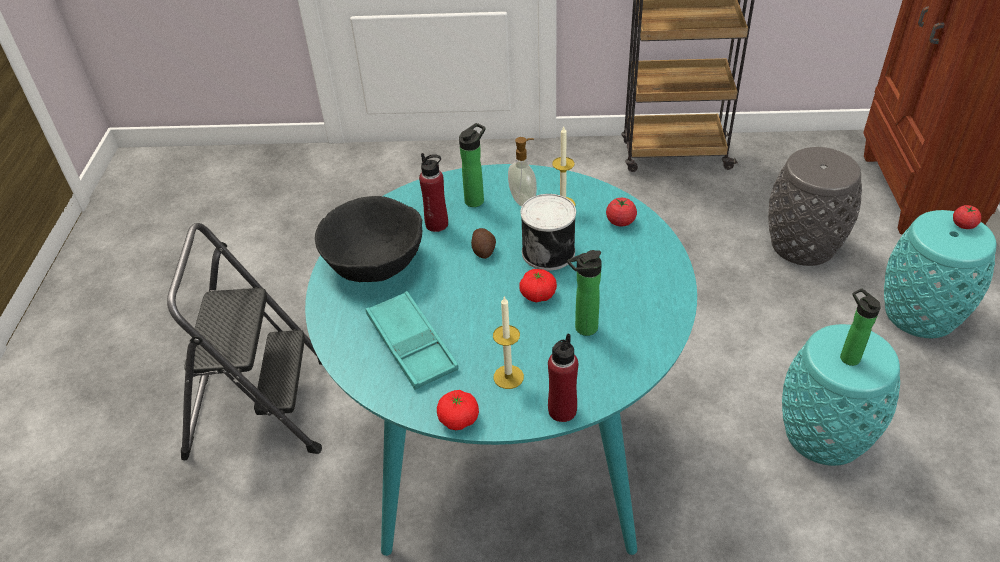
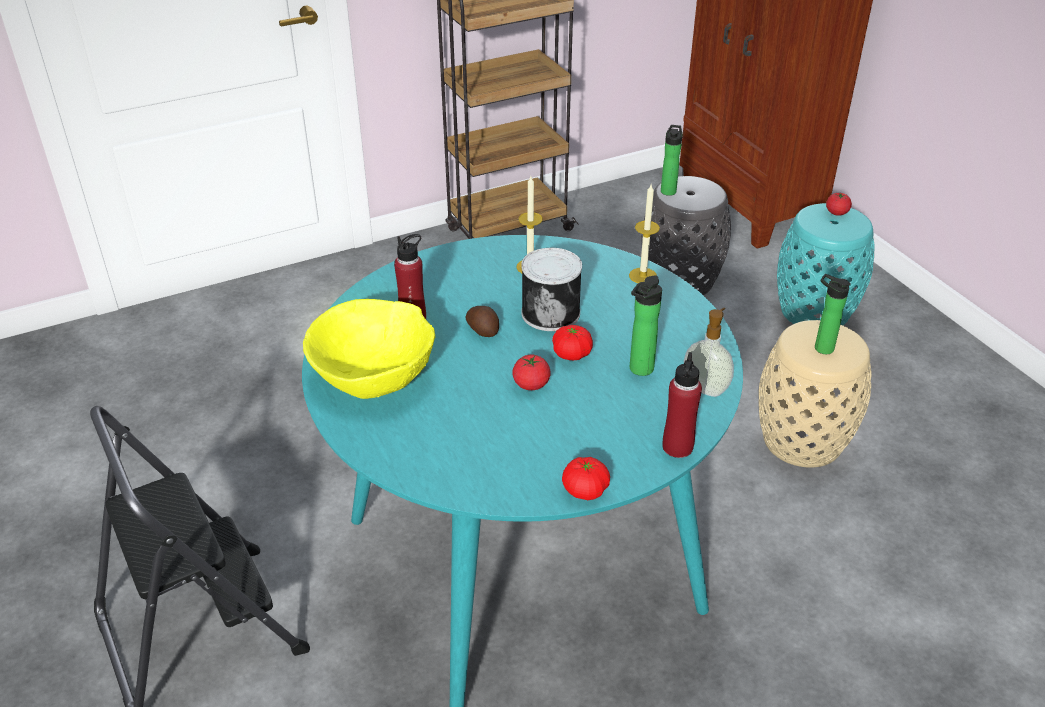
camera: 30 degrees left, 5 degrees down
(374, 263) = (373, 376): black bowl -> yellow bowl
(412, 345) = (481, 440): turquoise tray -> none
(476, 199) = (436, 285): bottle -> bottle (668, 190)
(508, 377) = (603, 435): candle -> candle (643, 276)
(523, 200) = (487, 273): soap dispenser -> soap dispenser (706, 388)
(620, 221) = (598, 267): tomato -> tomato (531, 384)
(824, 434) = (802, 441): turquoise stool -> beige stool

